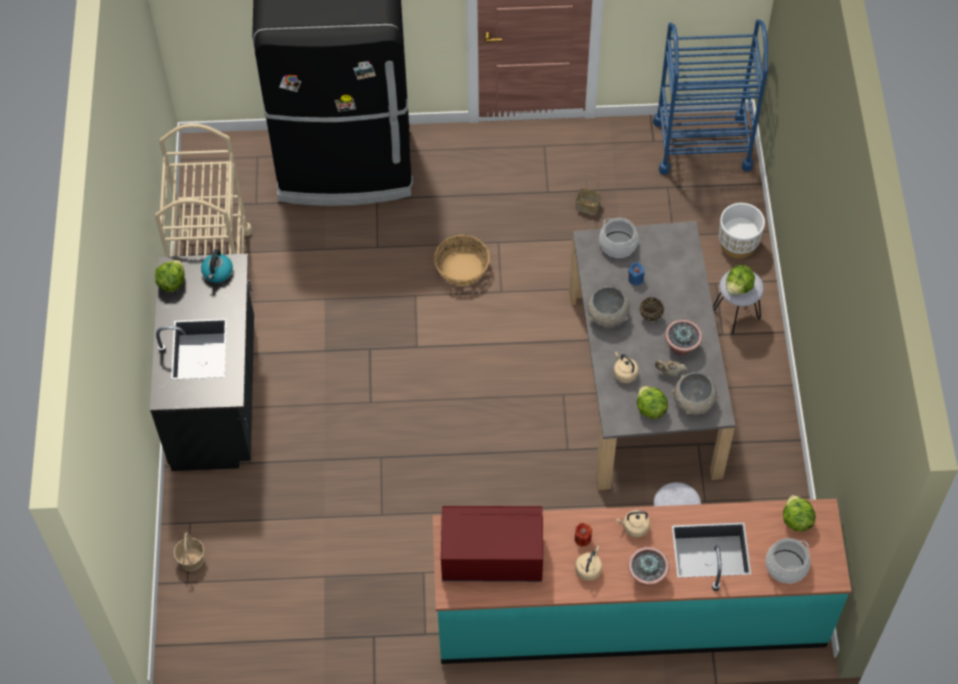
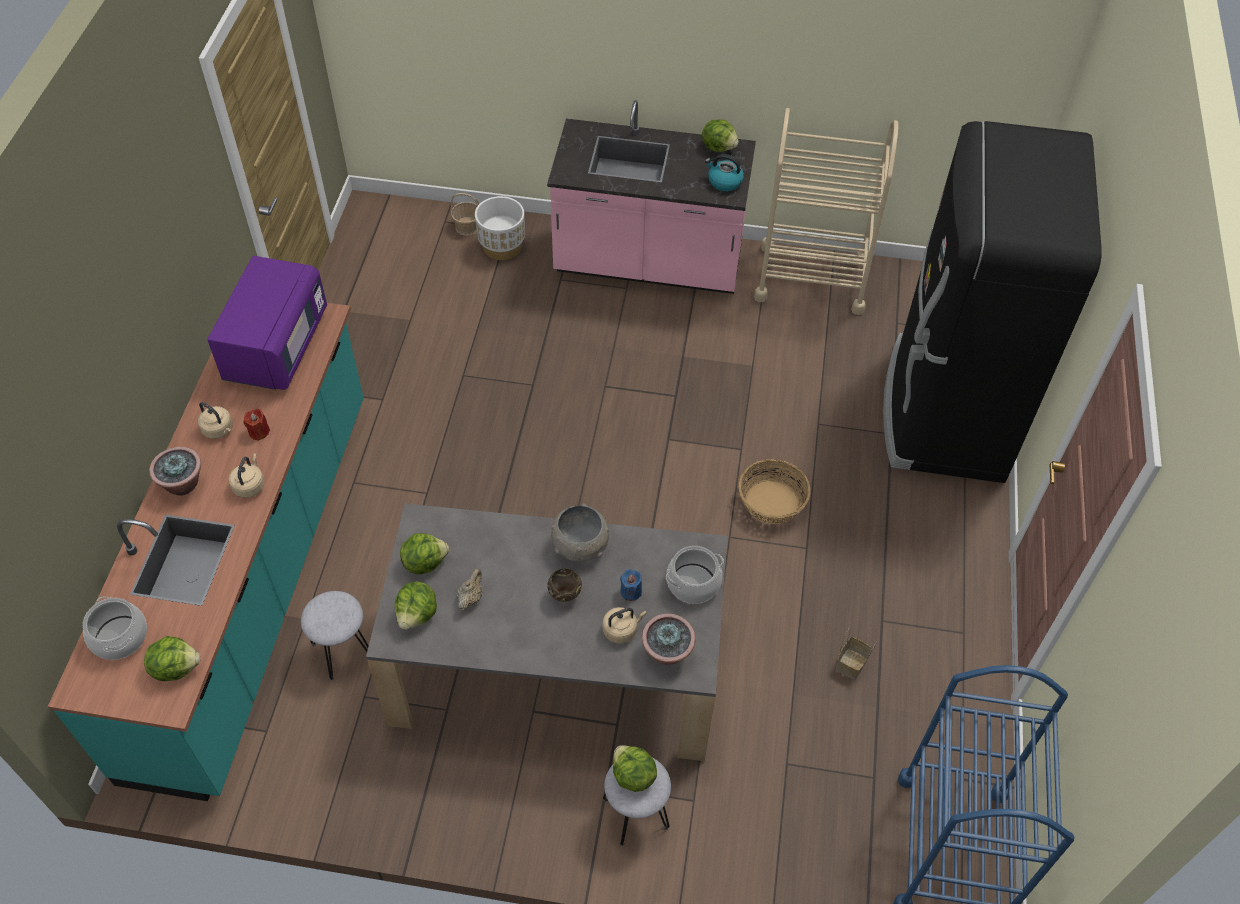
camera: 100 degrees right, 5 degrees down
(217, 395) = (648, 264): black counter -> pink counter
(492, 557) = (276, 346): red microwave -> purple microwave
(624, 373) = (487, 545): beige kettle -> beige kettle (621, 630)
(681, 346) = (507, 621): potted plant -> potted plant (667, 652)
(693, 402) = (417, 614): grey bowl -> lettuce
(738, 244) = (756, 851): white planter -> white planter (502, 247)

